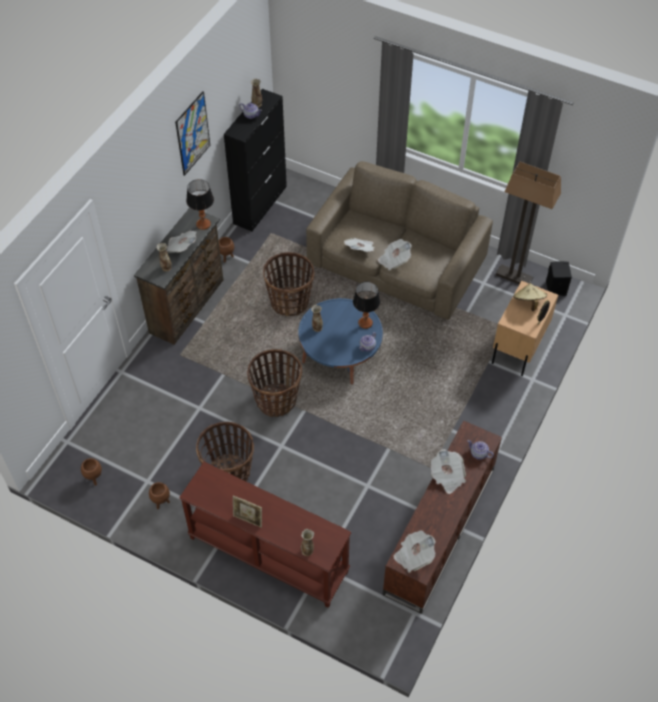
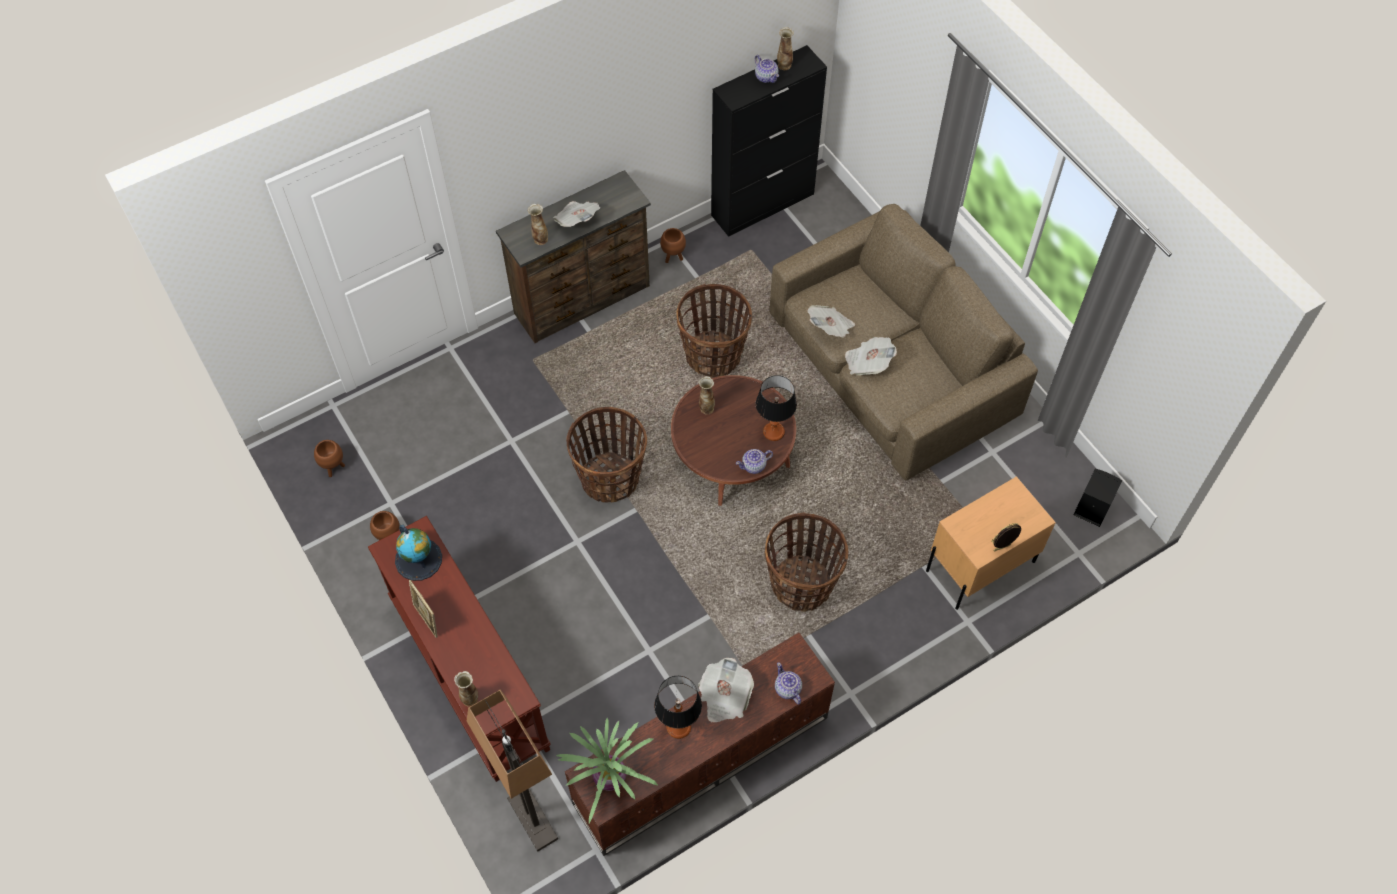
camera: 30 degrees right, 5 degrees up
(192, 133) = (649, 72): picture -> none
(203, 224) = (625, 201): table lamp -> table lamp (679, 727)
(217, 488) = (419, 559): none -> globe
(229, 473) = (491, 544): basket -> basket (801, 584)
(340, 353) = (732, 456): blue coffee table -> brown coffee table
(413, 556) = (608, 779): newspaper -> potted plant
(514, 276) = (1043, 464): floor lamp -> floor lamp (533, 819)
(528, 302) = (1004, 512): beige hat -> none

